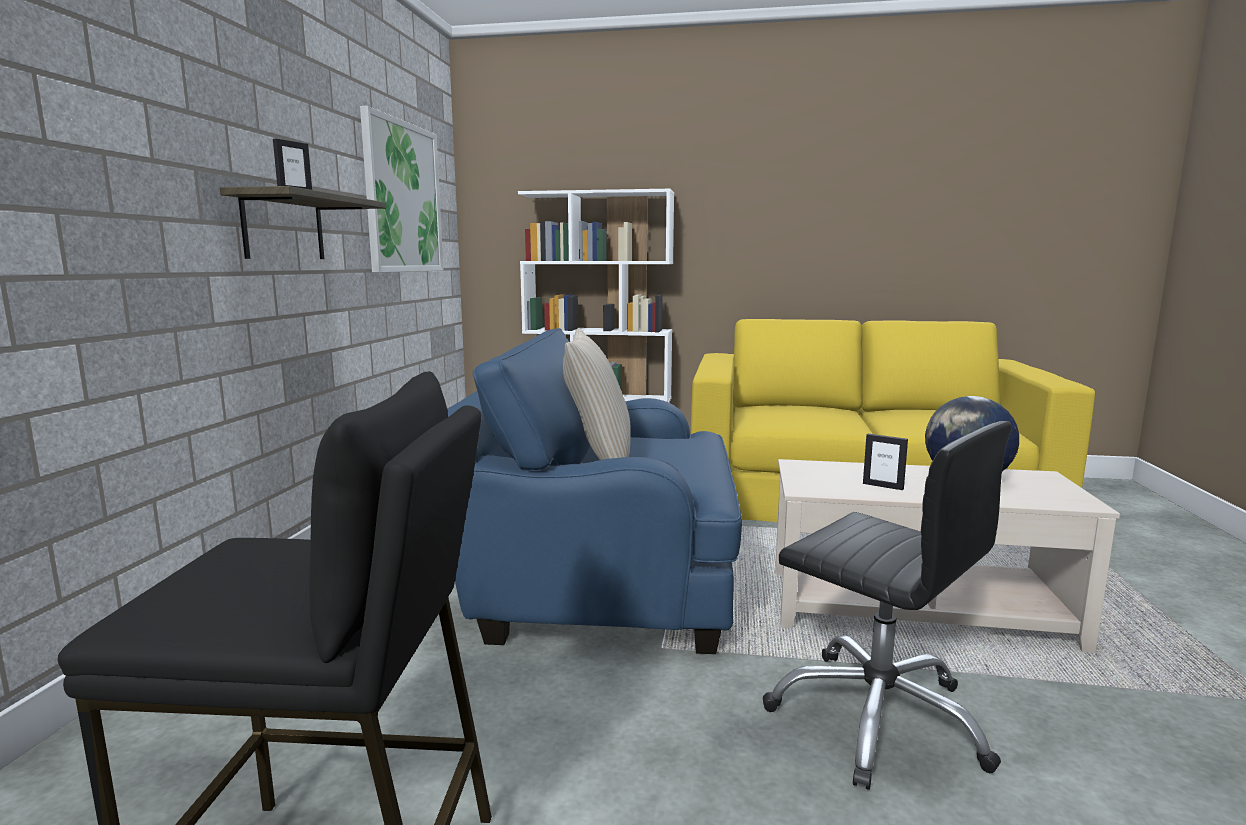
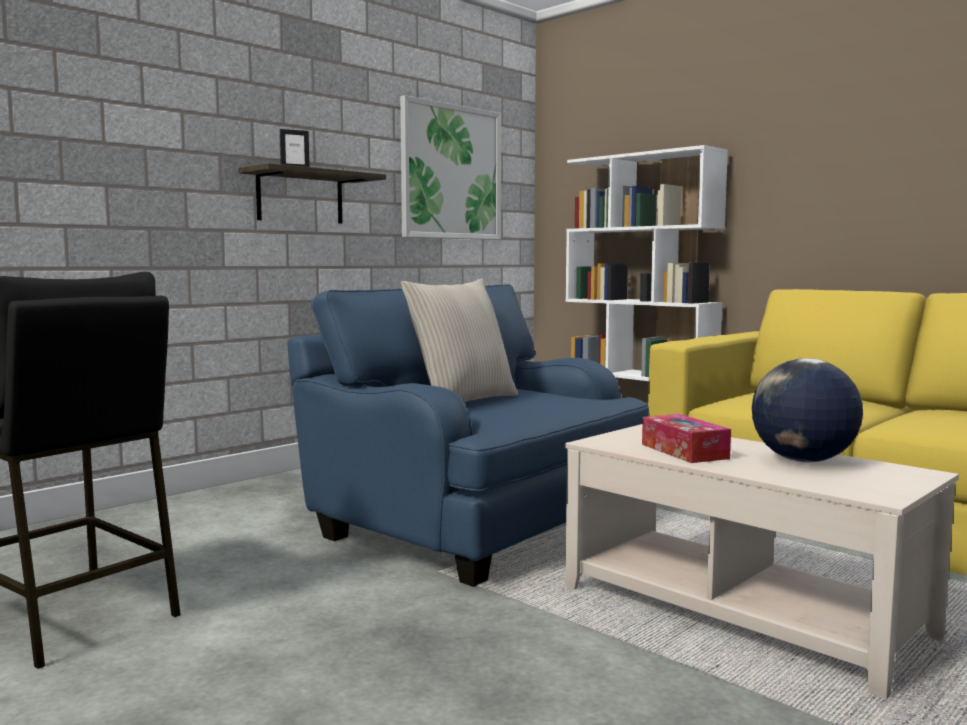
camera: 35 degrees right, 5 degrees down
(878, 717) = (529, 660): black office chair -> none
(883, 486) = (684, 451): picture frame -> tissue box

